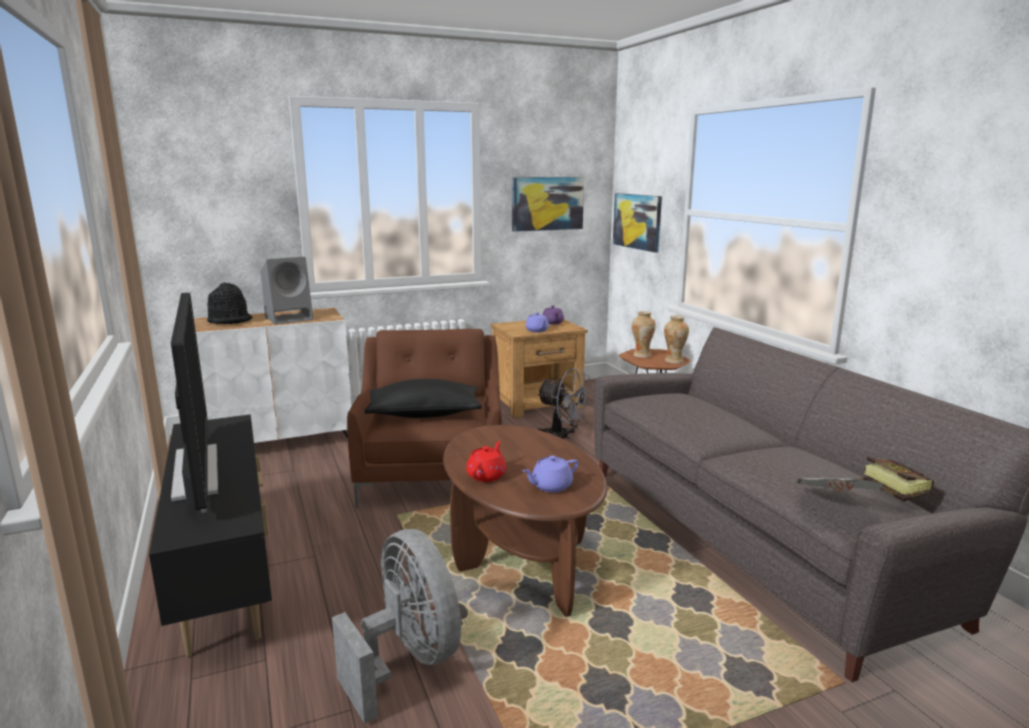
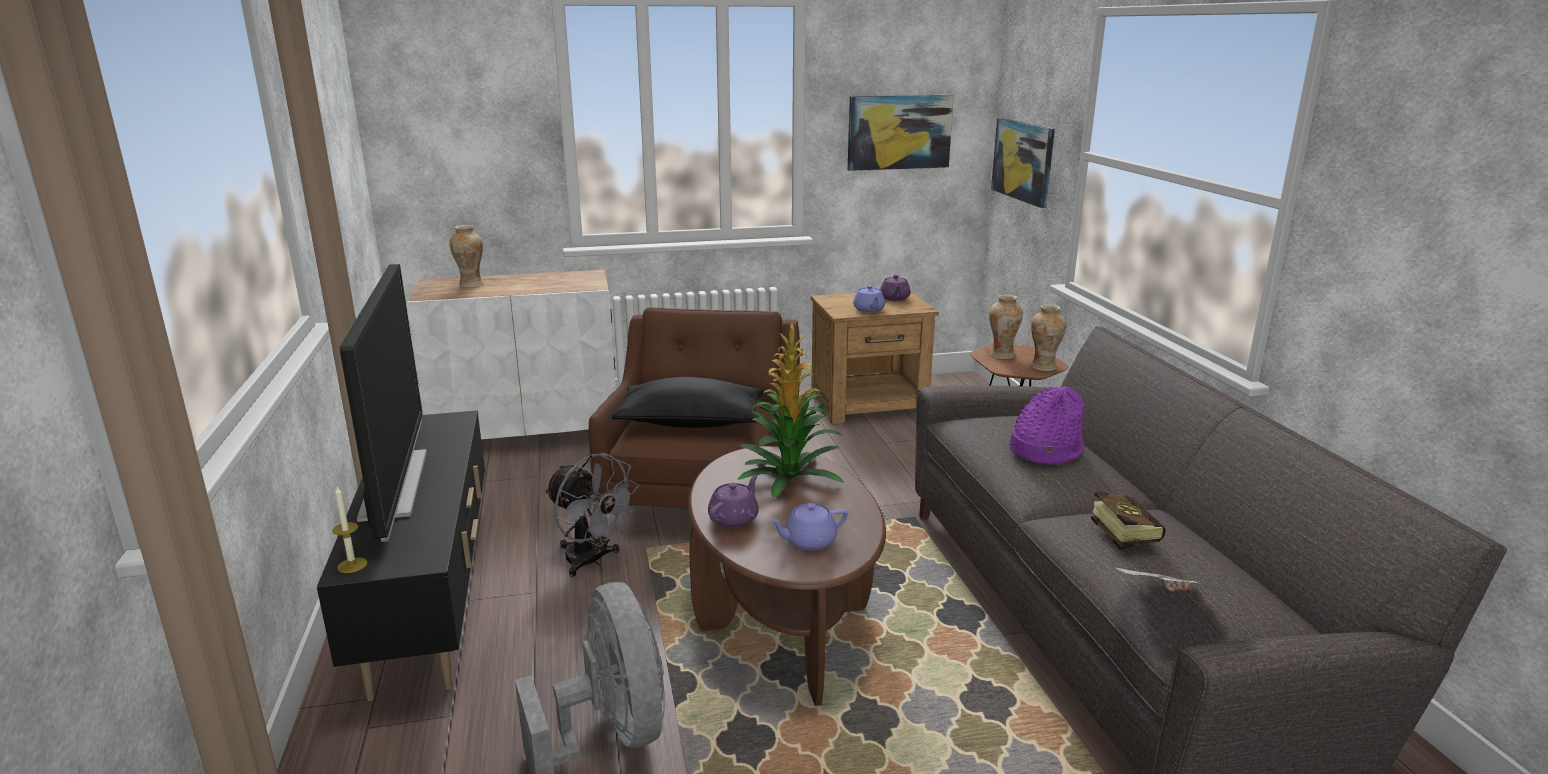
camera: 10 degrees right, 5 degrees up
(177, 534) = (352, 565): none -> candle
(230, 320) = (471, 284): black hat -> vase
(290, 318) = (543, 284): grey speaker -> none
(487, 475) = (734, 518): red teapot -> purple teapot
(517, 443) = (788, 476): none -> potted plant
(563, 437) = (888, 457): grey fan -> grey fan (591, 561)
(700, 412) = (1045, 450): none -> purple hat
(889, 489) = (1261, 592): book -> book (1120, 534)

